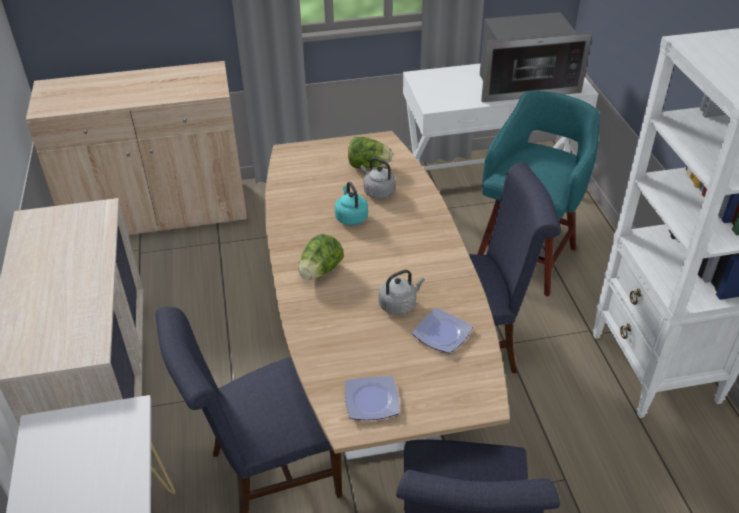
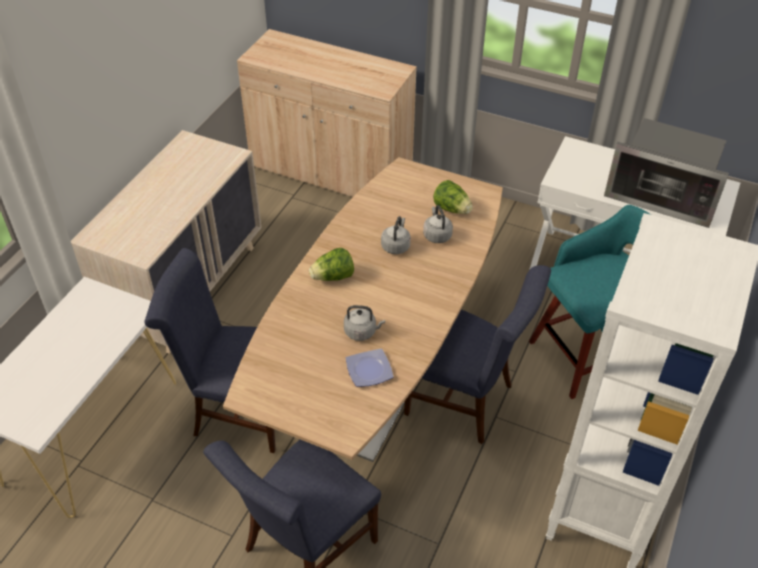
camera: 35 degrees right, 5 degrees up
(351, 217) = (396, 246): turquoise kettle -> grey kettle
(370, 400) = (275, 387): plate -> none

